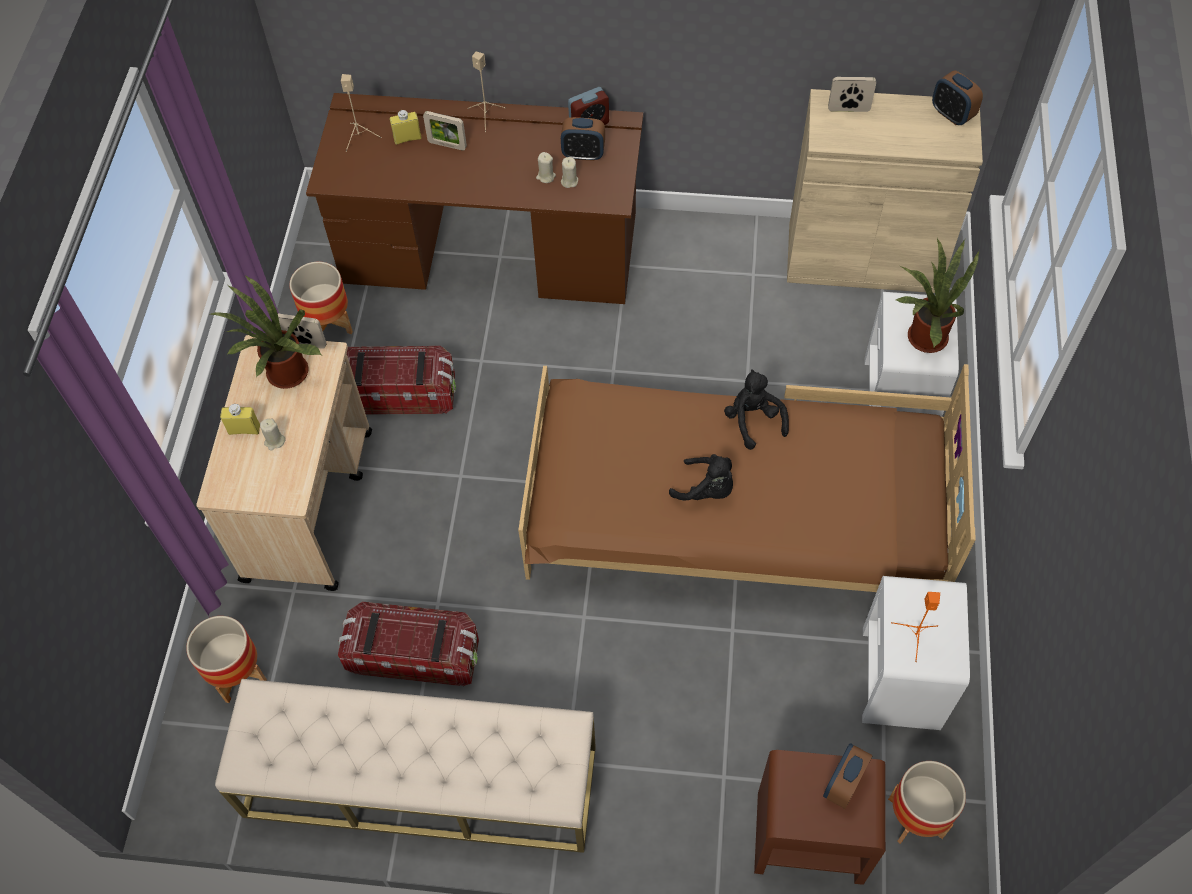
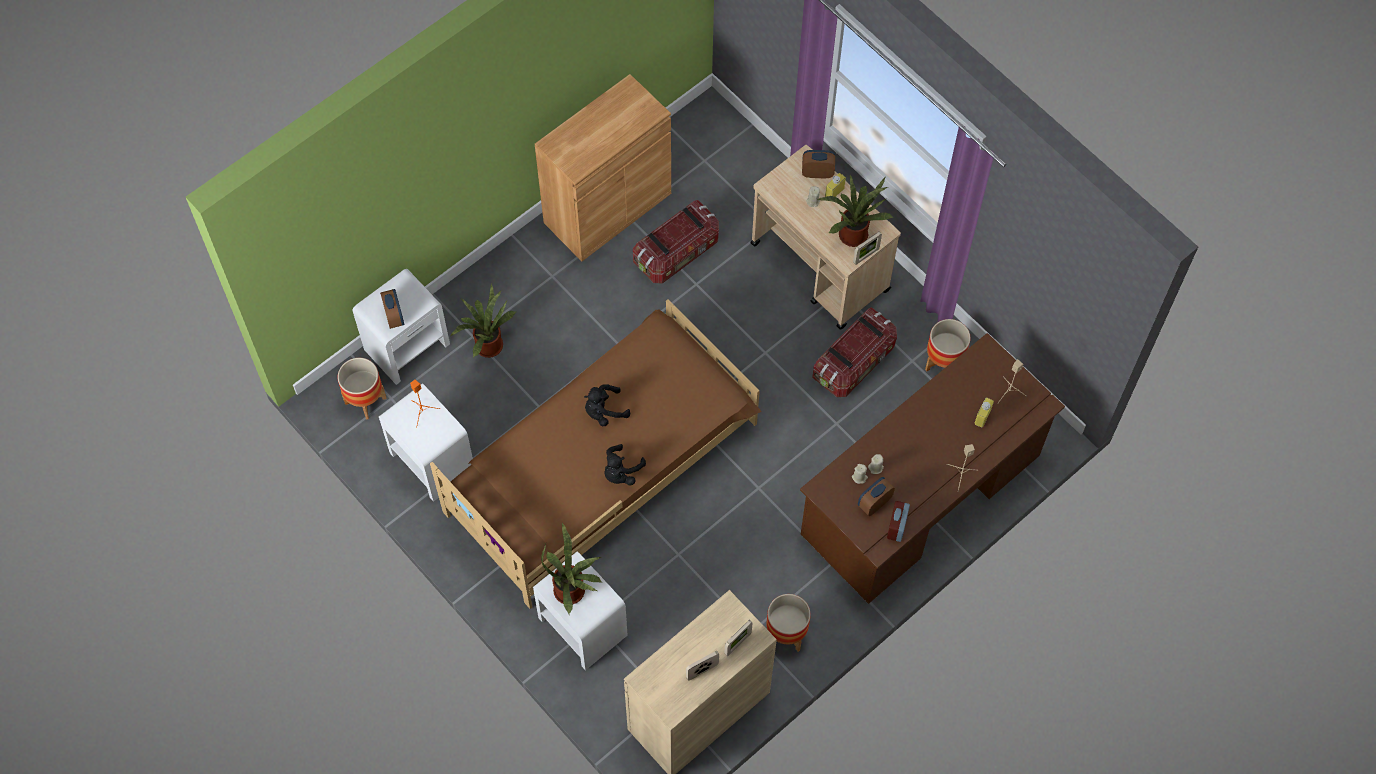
camera: 130 degrees right, 5 degrees up
(238, 675) = (745, 170): planter -> planter (786, 634)
(420, 782) = (607, 208): beige bench -> brown cabinet
(447, 145) = (955, 434): picture frame -> picture frame (702, 671)
(716, 752) = (487, 343): none -> potted plant
(753, 420) = (621, 472): black plush toy -> black plush toy turned 105 degrees clockwise
(808, 837) = (407, 346): brown nightstand -> white nightstand
(952, 114) = (674, 700): alarm clock -> alarm clock (817, 172)

